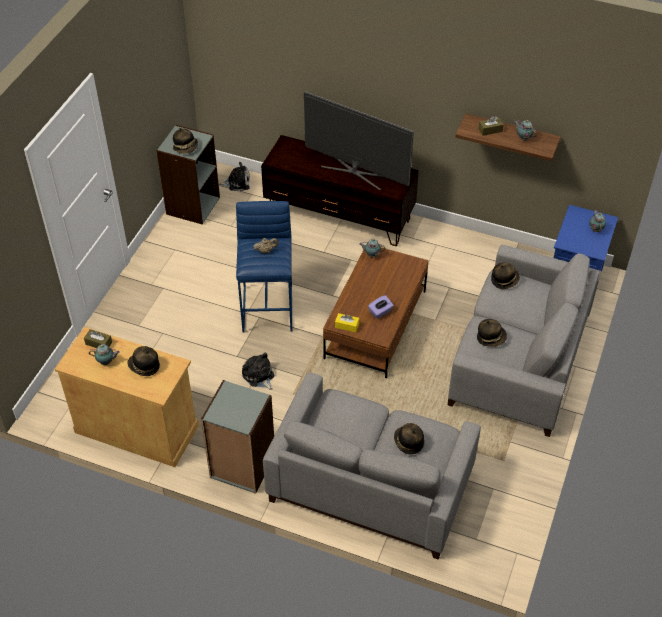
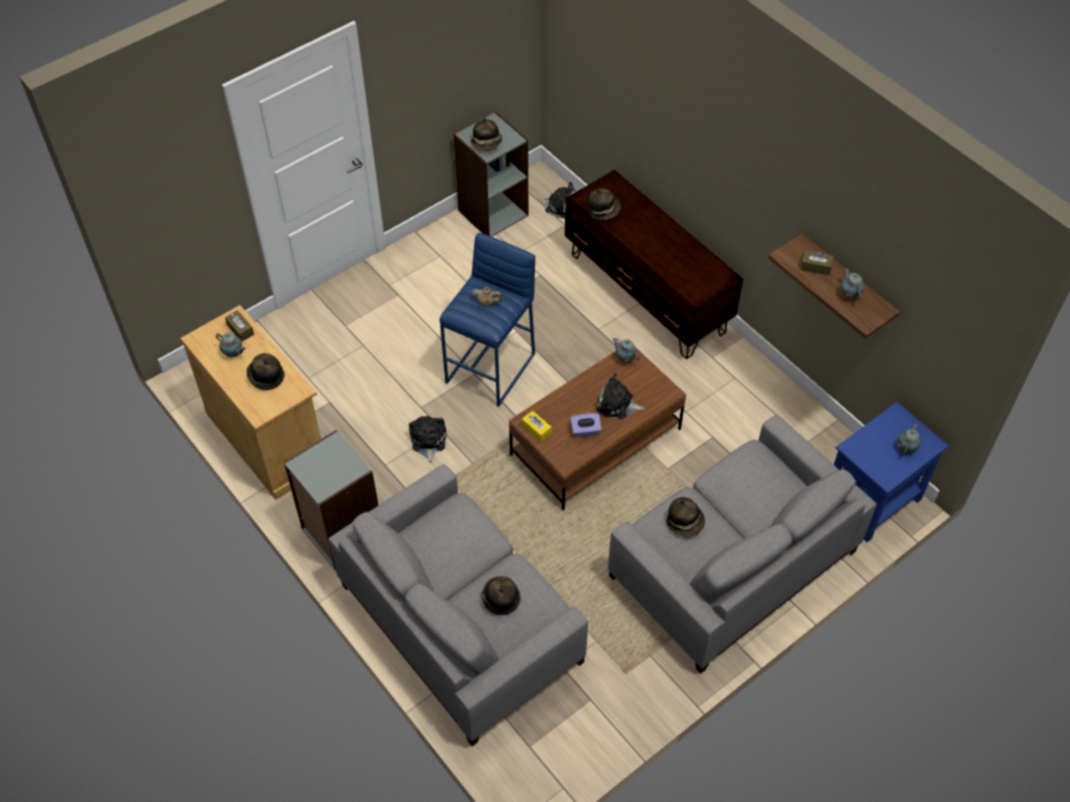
camera: 30 degrees right, 5 degrees up
(355, 172) = (667, 250): television -> none
(388, 286) = (617, 404): none -> plush toy
(504, 280) = (754, 460): hat -> hat (603, 210)

